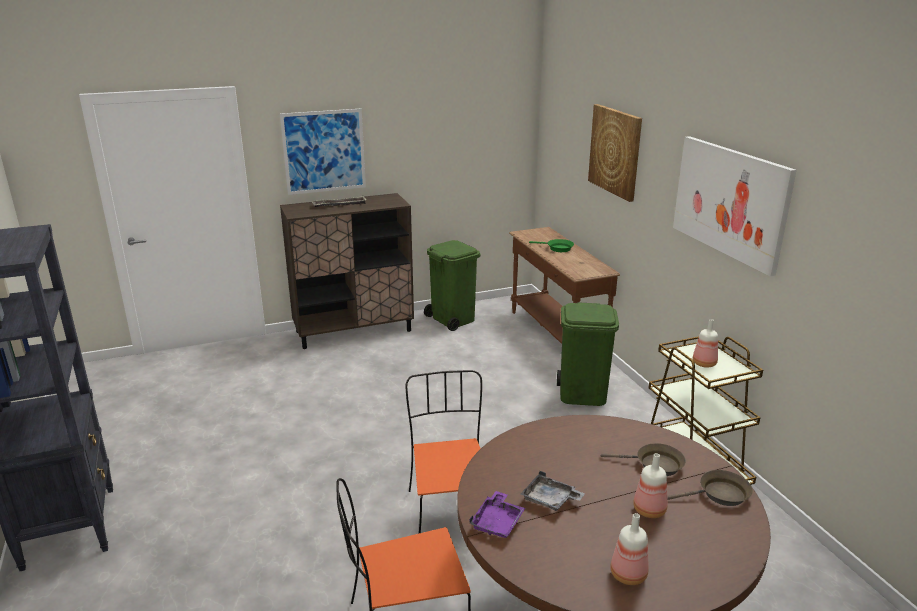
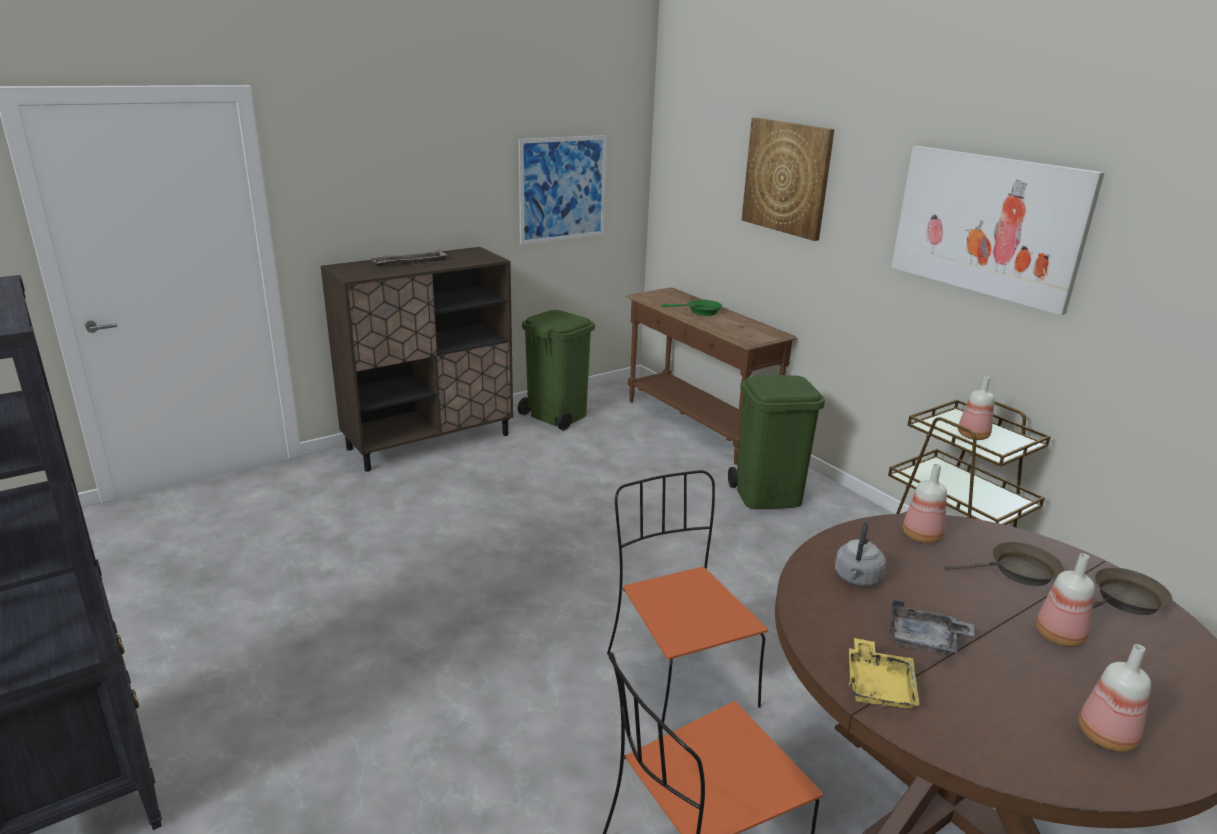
camera: 15 degrees left, 0 degrees up
(324, 151) = (381, 187): picture -> picture (563, 189)
(497, 522) = (878, 685): purple tray -> yellow tray
(533, 455) = (857, 578): none -> grey kettle
(603, 432) = (923, 536): none -> bottle

